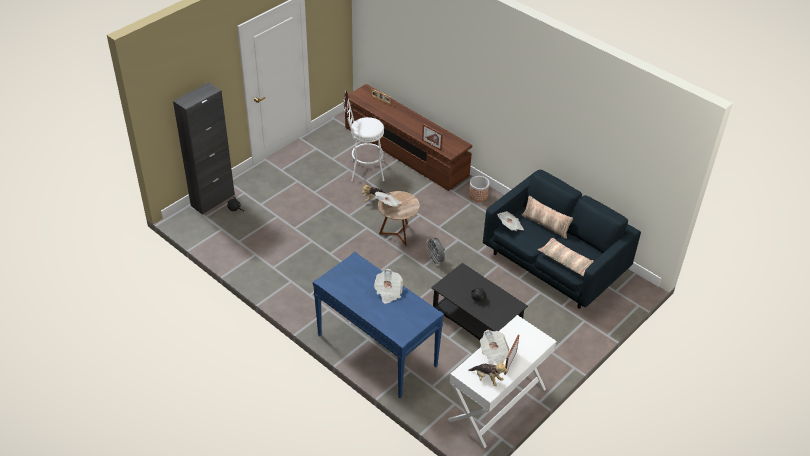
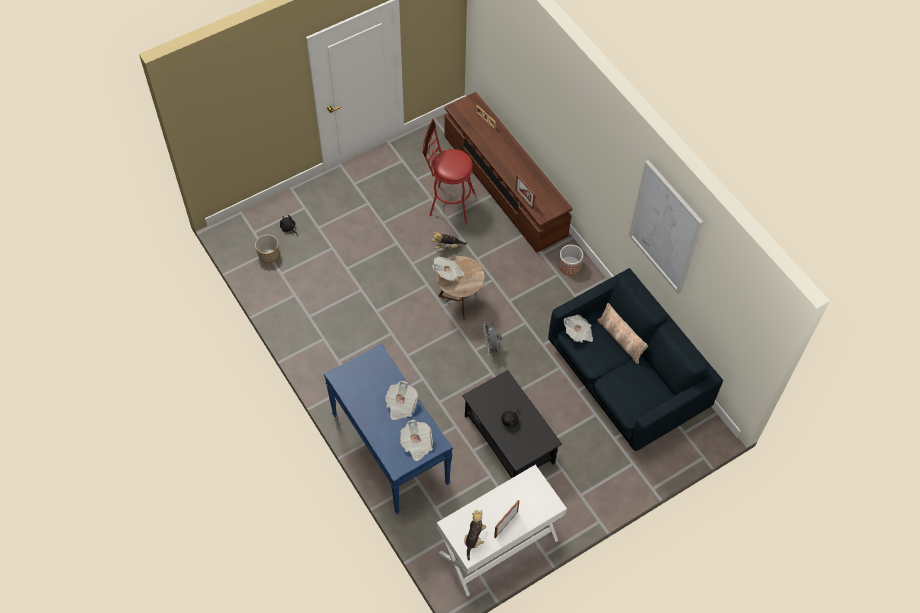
camera: 15 degrees right, 15 degrees up
(212, 200) = (267, 211): black cabinet -> none
(223, 230) = (268, 255): none -> planter
(363, 170) = (447, 203): white stool -> red stool
(487, 378) = (474, 538): plush toy -> plush toy turned 120 degrees counterclockwise
(494, 353) = (493, 507): newspaper -> newspaper (416, 444)
(566, 261) = (626, 394): pillow -> none
(567, 113) = (665, 228): none -> picture

